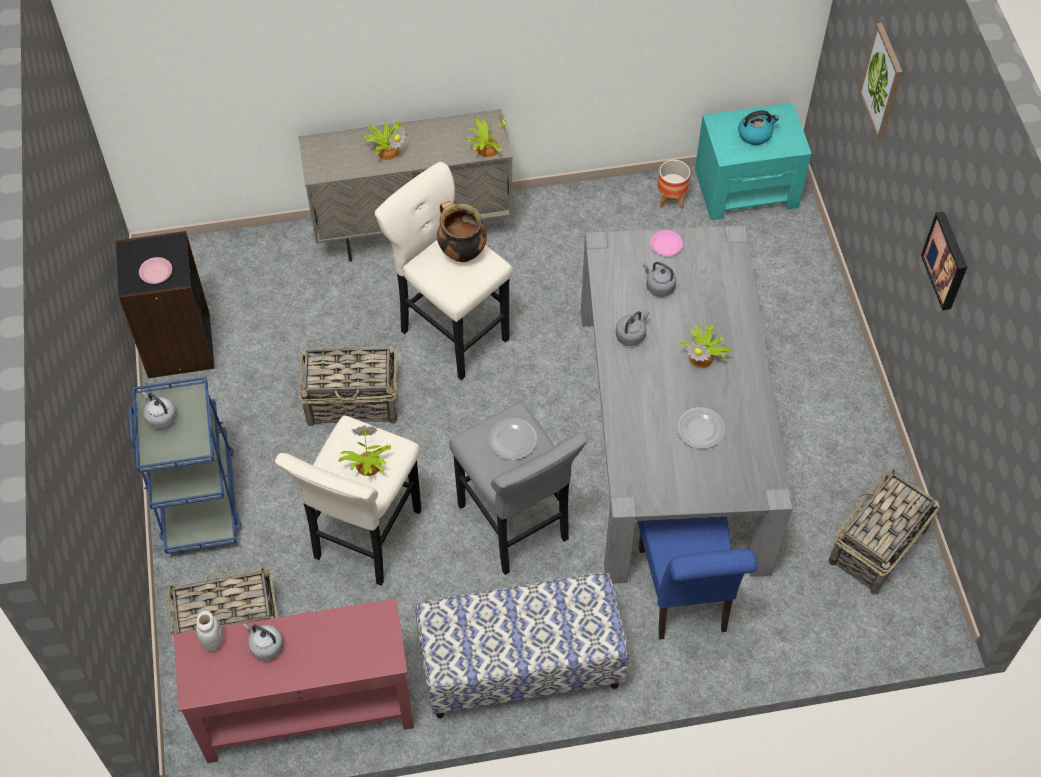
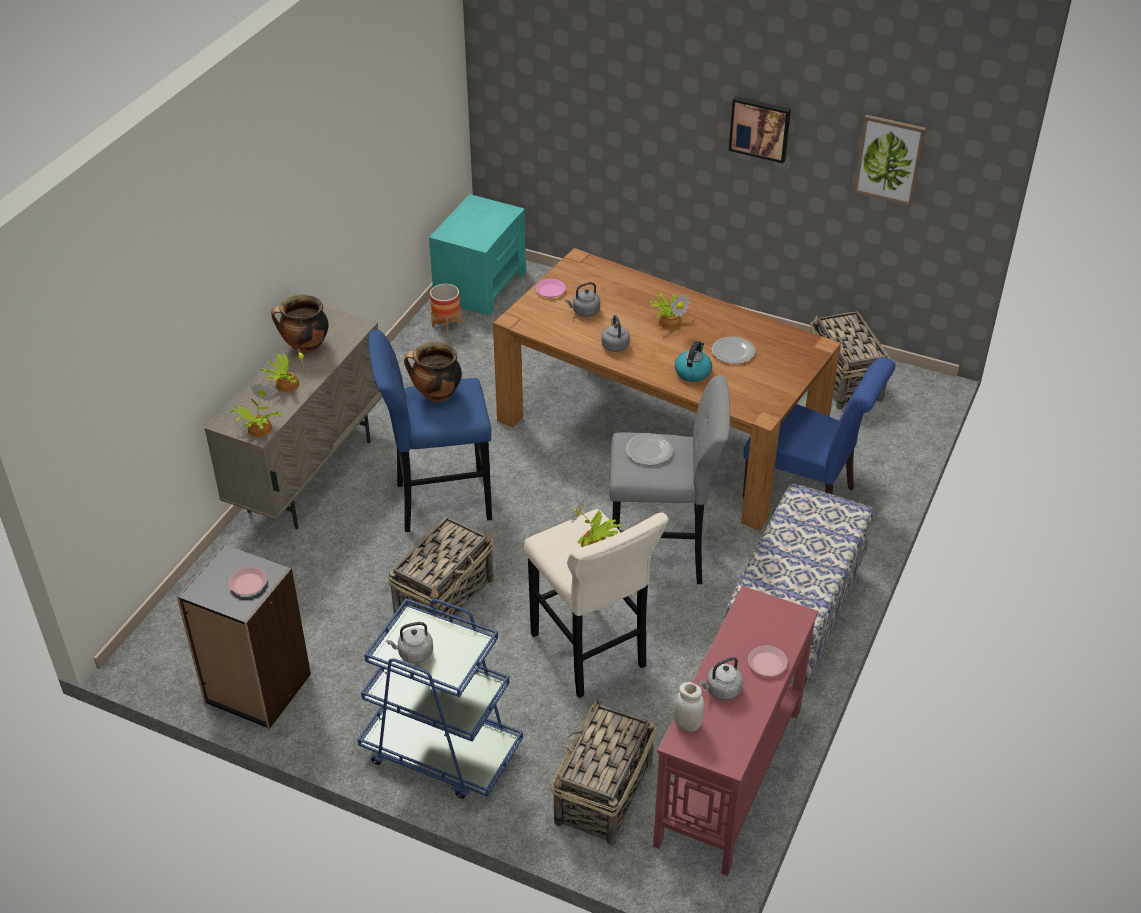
camera: 55 degrees left, 15 degrees down
(317, 664) = (767, 663): none -> pink plate
(441, 132) = (305, 347): none -> cooking pot
(451, 331) = (437, 502): beige stool -> blue stool
(486, 148) = (352, 331): potted plant -> potted plant (258, 429)
(671, 436) = (660, 431): grey dining table -> brown dining table
(755, 134) = (477, 223): kettle -> kettle (693, 372)
(882, 81) = (587, 76): picture -> picture (889, 159)

